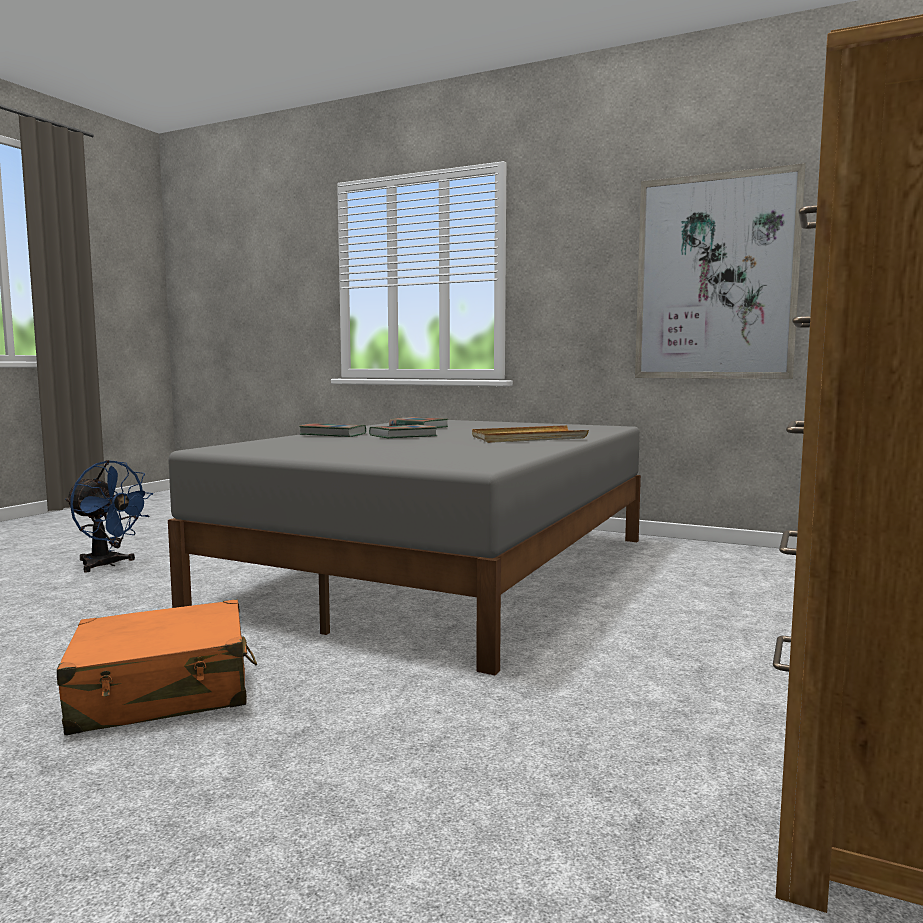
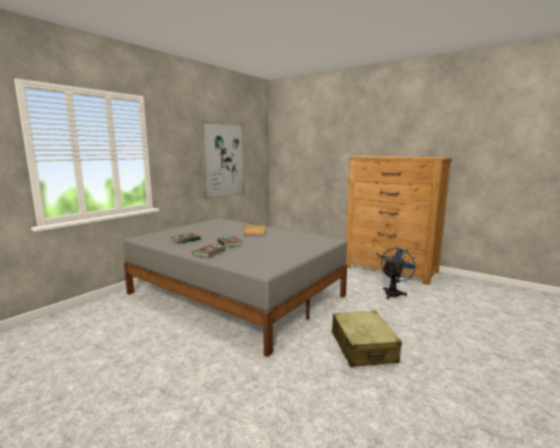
camera: 80 degrees left, 5 degrees up
(107, 565) = (145, 399): blue fan -> blue fan (394, 293)
(163, 693) = (363, 347): orange suitcase -> beige suitcase

